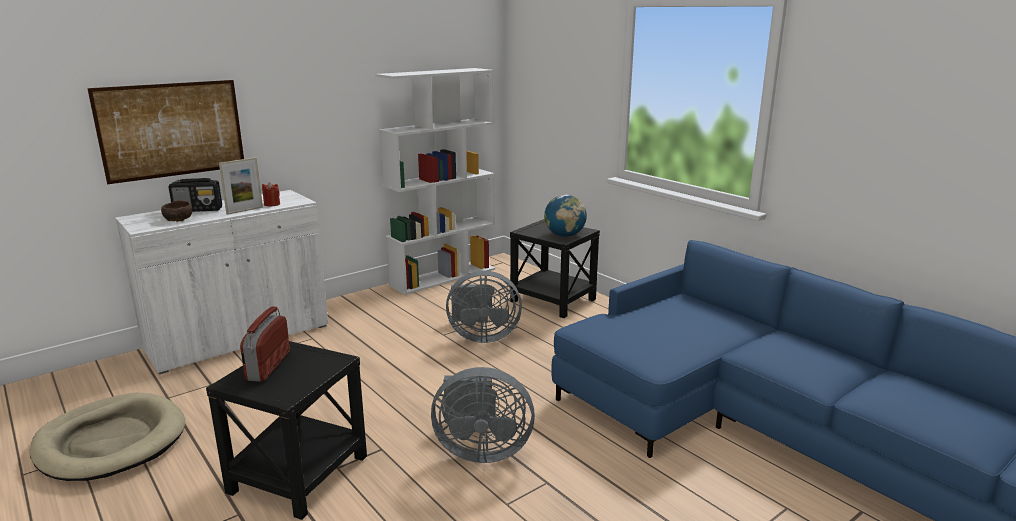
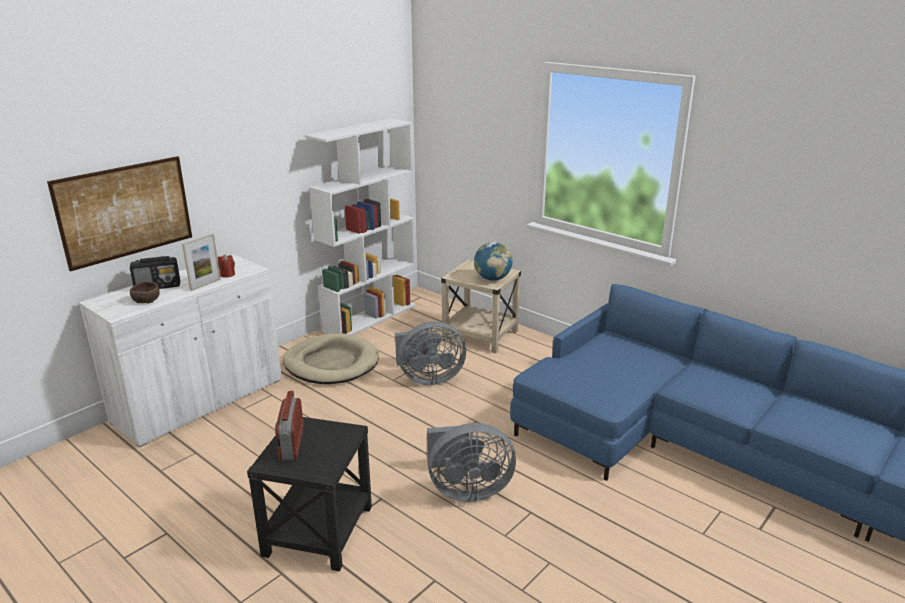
camera: 10 degrees left, 5 degrees up
(111, 441) = (128, 520): beige dog bed -> beige dog bed (331, 363)
(553, 301) = (480, 336): black side table -> beige side table

